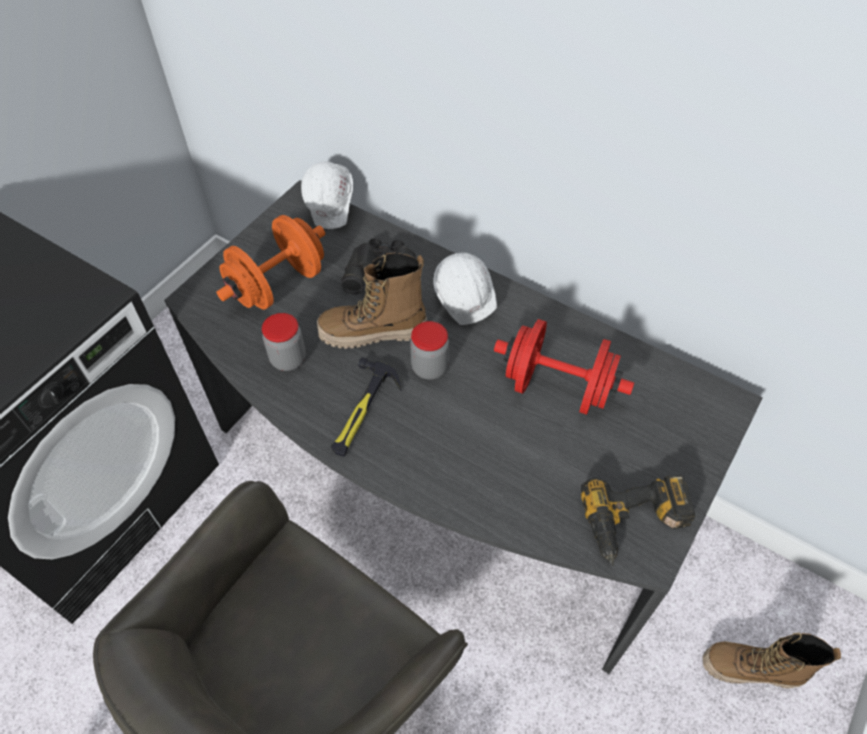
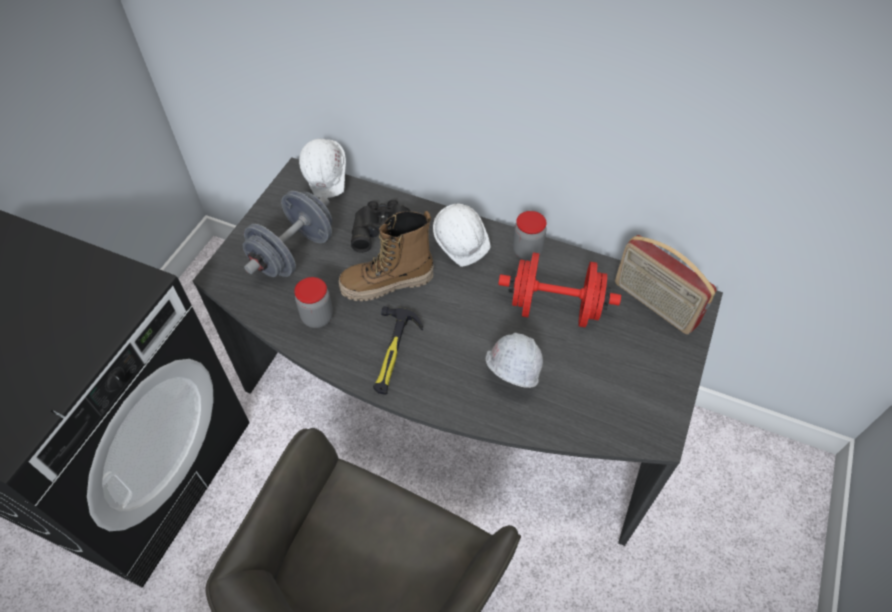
camera: 10 degrees left, 0 degrees up
(278, 285) = (293, 253): orange dumbbell -> grey dumbbell
(429, 367) = (443, 307): jar -> jar (527, 251)
(487, 461) = (509, 379): none -> white hard hat
(635, 524) = (642, 412): power drill -> none
(676, 400) = (654, 304): none -> radio
(750, 670) = (738, 521): boot -> none

